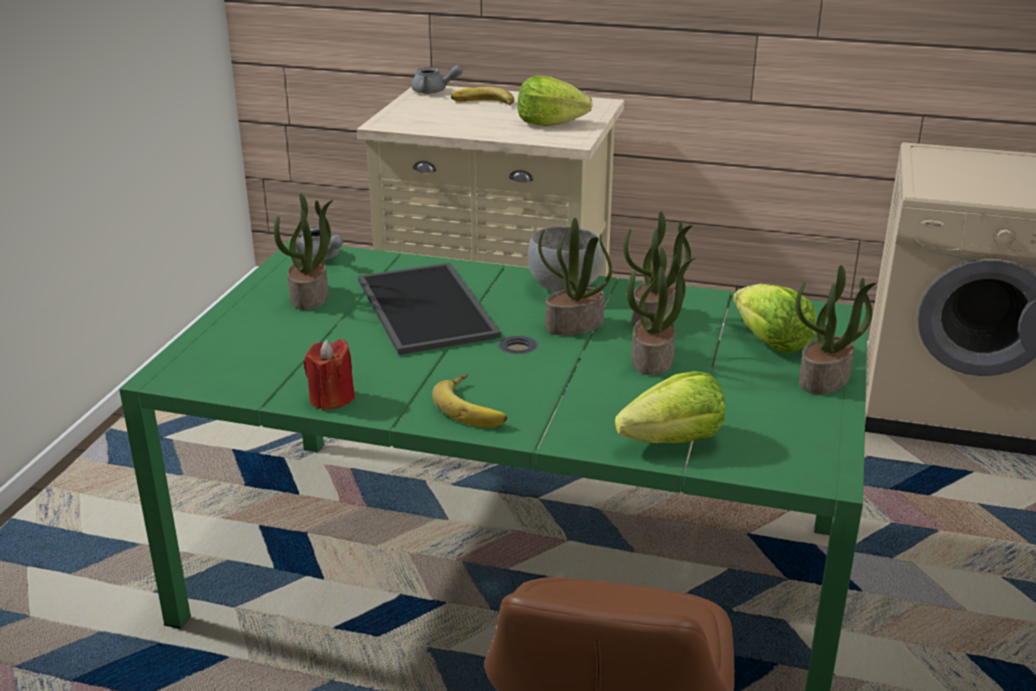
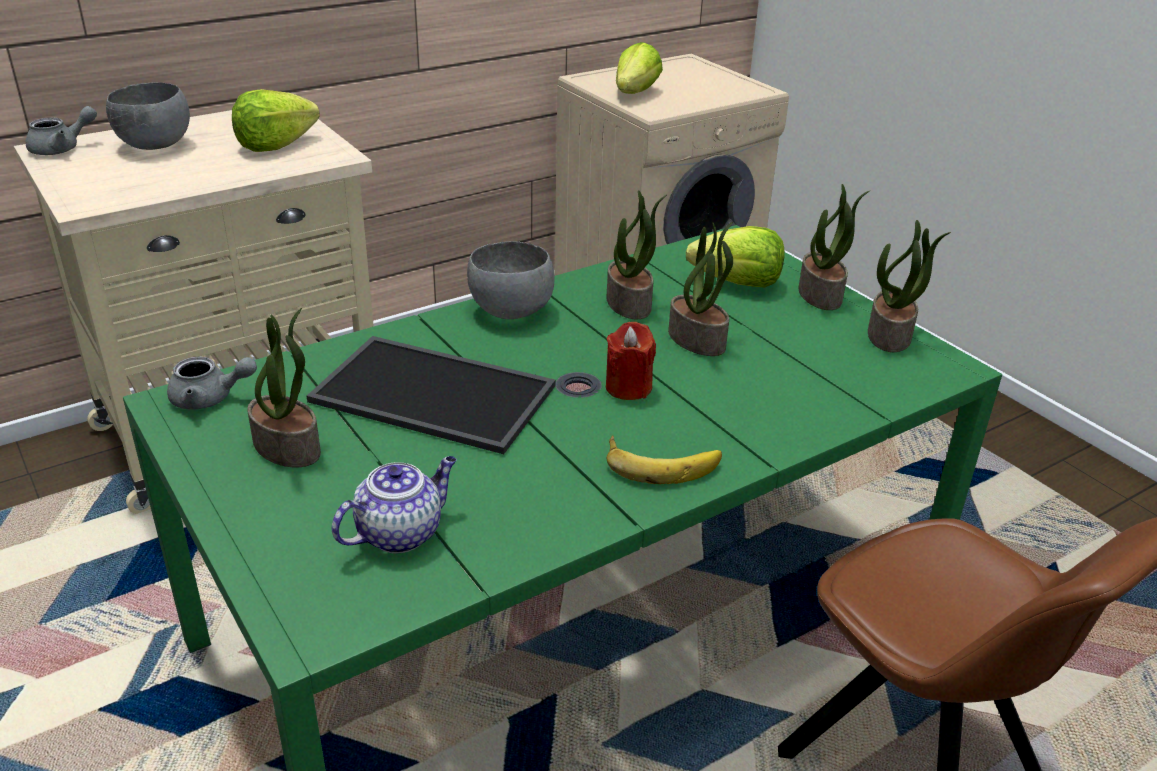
camera: 50 degrees left, 5 degrees up
(280, 360) = (400, 532): none -> teapot
(331, 398) = (533, 536): red candle -> red candle (628, 387)
(482, 104) = (155, 146): banana -> grey bowl
(574, 325) = (587, 342): potted plant -> potted plant (890, 335)
(674, 441) = (836, 398): lettuce -> lettuce (635, 93)

